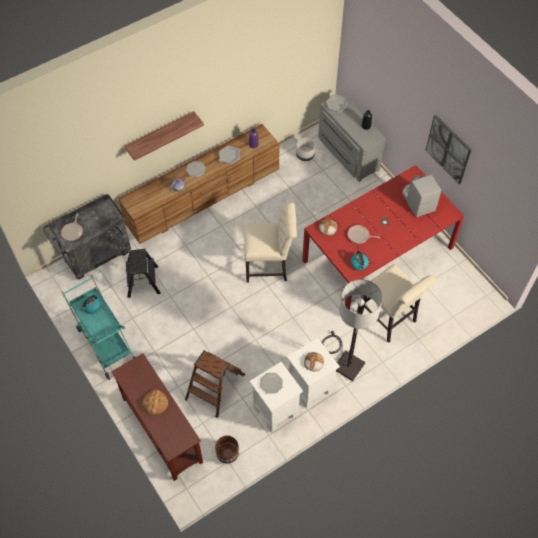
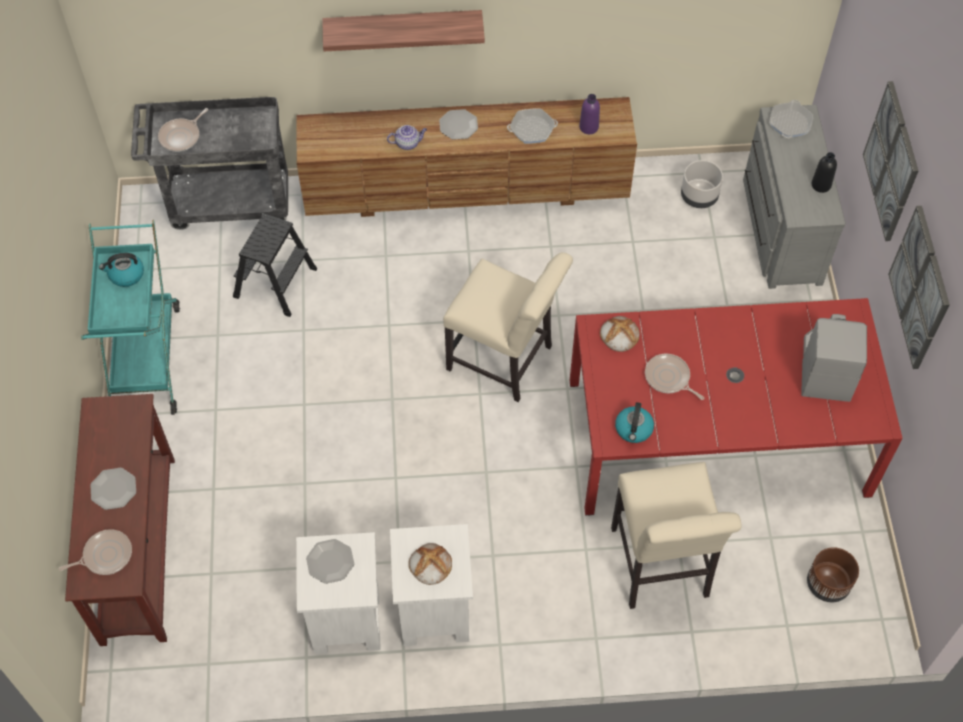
camera: 30 degrees right, 0 degrees up
(155, 403) = (114, 489): bread -> plate
(172, 432) = (105, 555): none -> frying pan
(215, 386) = (273, 522): brown step ladder -> none
(227, 453) = (216, 650): brown planter -> brown planter (828, 584)
(343, 359) = (527, 595): floor lamp -> none
(407, 102) = (891, 162): none -> picture

